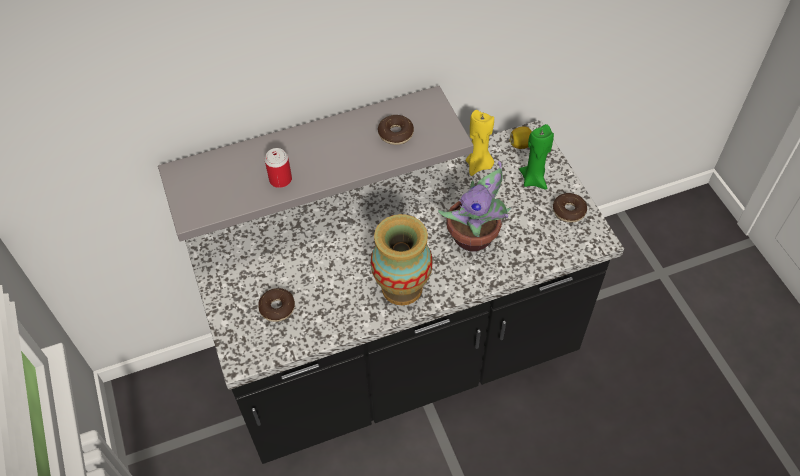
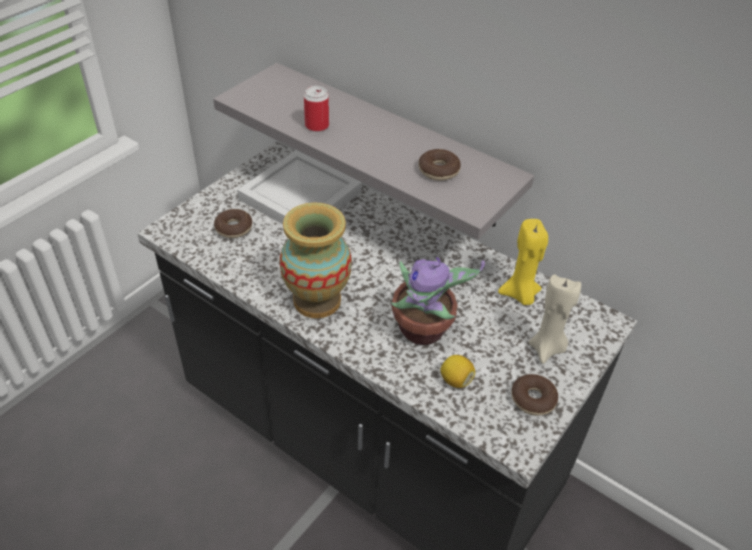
camera: 55 degrees right, 10 degrees down
(273, 243) = (300, 197): none -> white tray
(521, 144) = (583, 318): lemon -> lemon (456, 380)
(534, 179) = (547, 349): green candle -> beige candle

